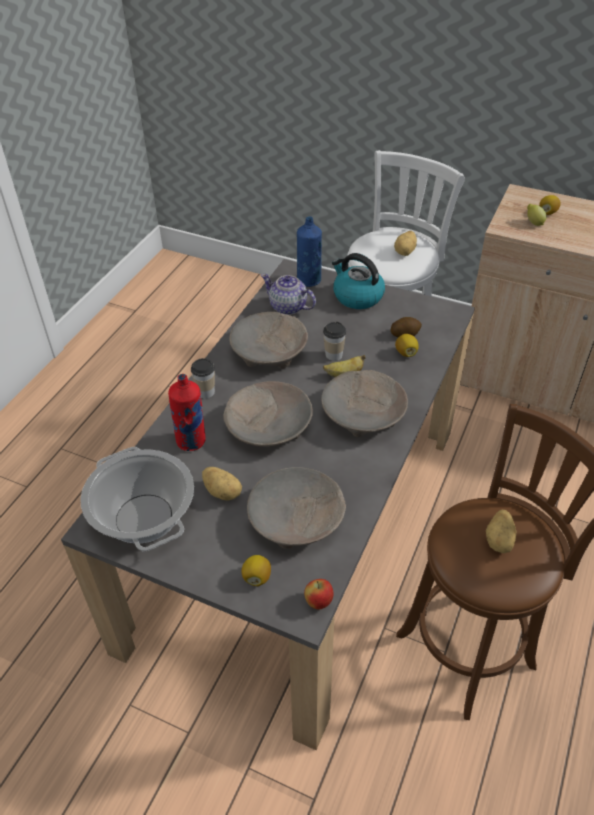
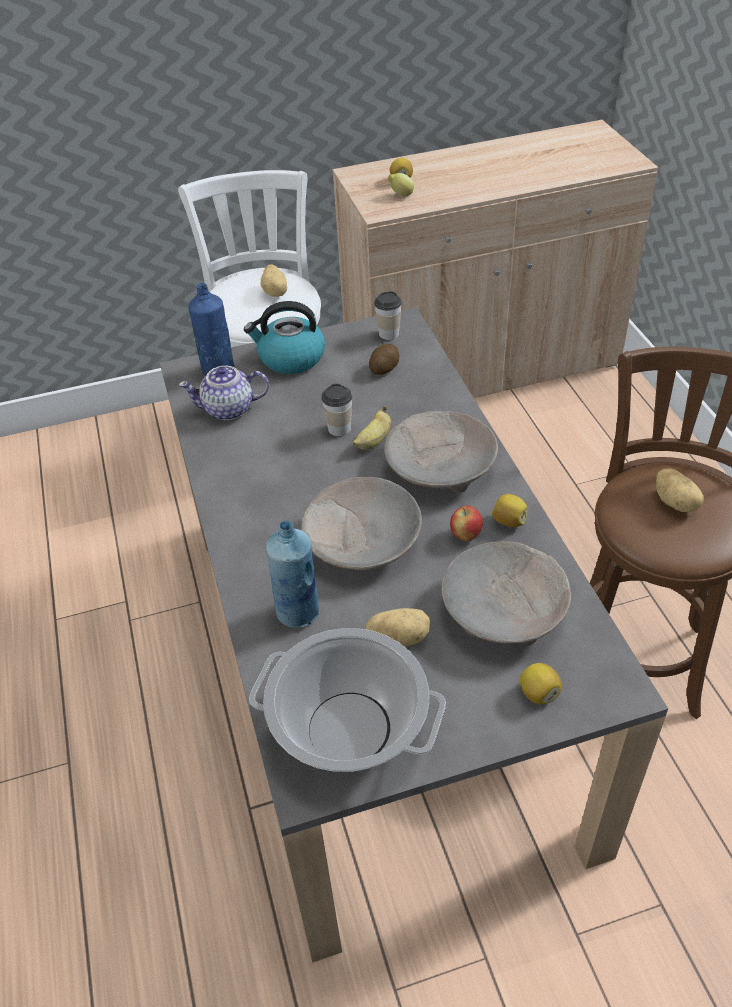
camera: 40 degrees left, 0 degrees up
(191, 441) = (298, 612): red bottle -> blue bottle
(205, 392) = (248, 551): cup -> cup (388, 334)
(268, 352) = (266, 467): beige bowl -> none
(318, 602) = (620, 669): apple -> apple (465, 535)
(406, 353) = (407, 385): lemon -> lemon (508, 521)

